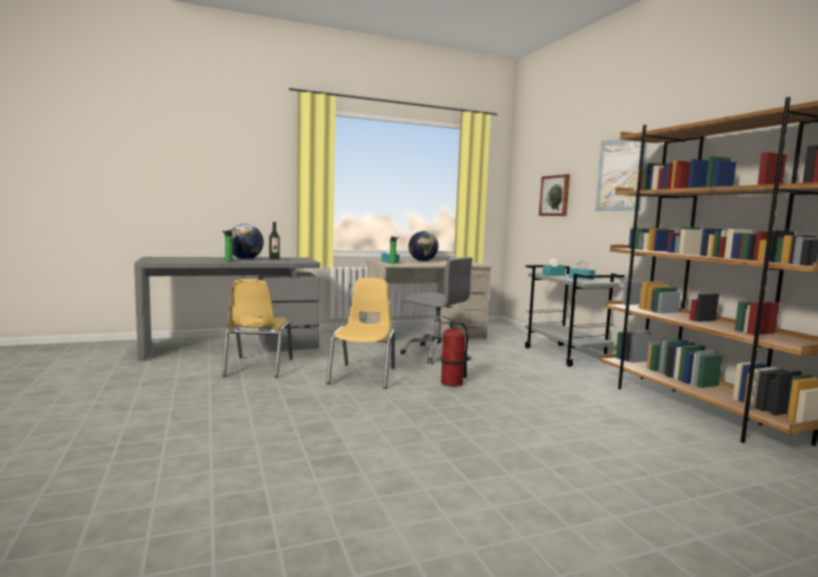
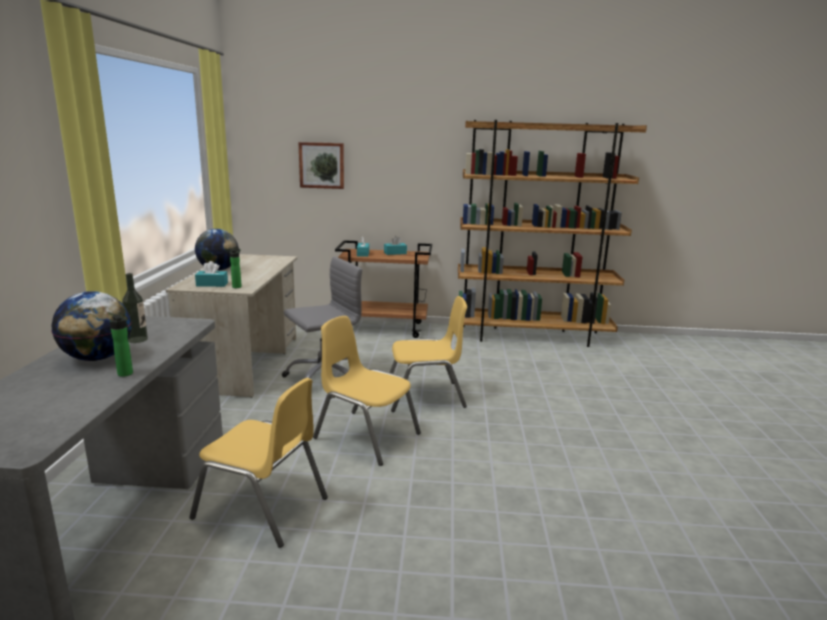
camera: 65 degrees left, 10 degrees up
(452, 383) = (425, 396): fire extinguisher -> yellow chair
(565, 355) = (385, 328): grey cart -> brown cart
(620, 174) = (417, 150): picture -> none

